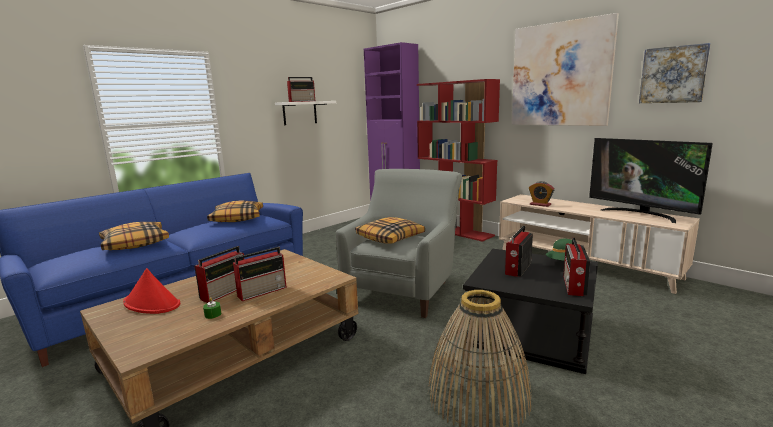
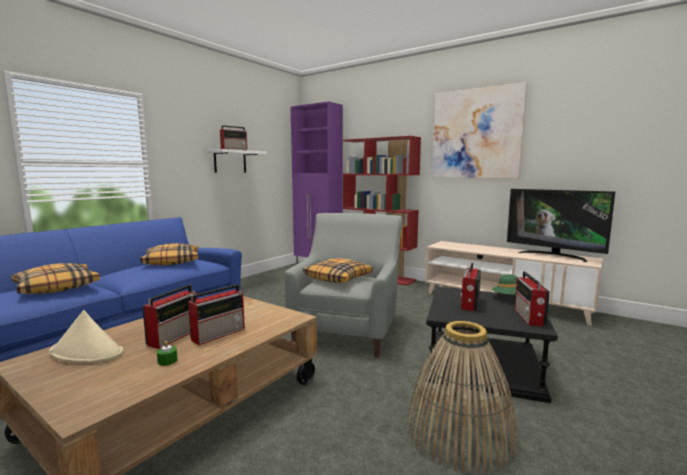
camera: 10 degrees left, 5 degrees down
(152, 303) = (87, 352): red hat -> beige hat
(540, 204) = (463, 249): alarm clock -> none
(673, 75) = (575, 135): picture -> none

